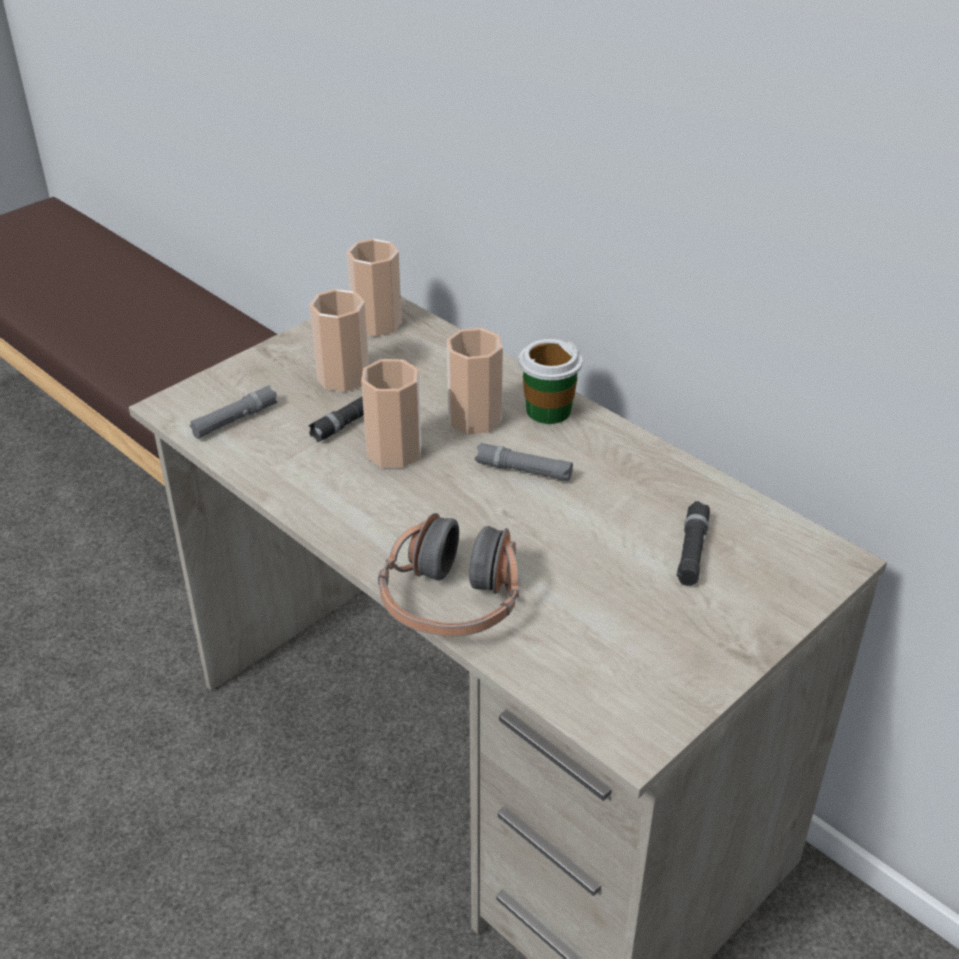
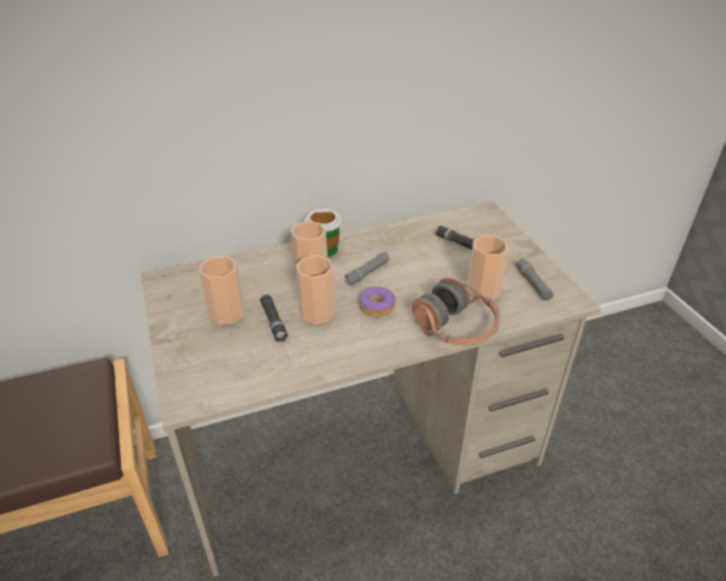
camera: 65 degrees left, 0 degrees up
(235, 419) = (229, 372): grey flashlight -> grey flashlight (533, 283)
(377, 323) = (183, 285): cup -> cup (483, 291)
(446, 503) = (376, 306): none -> donut

